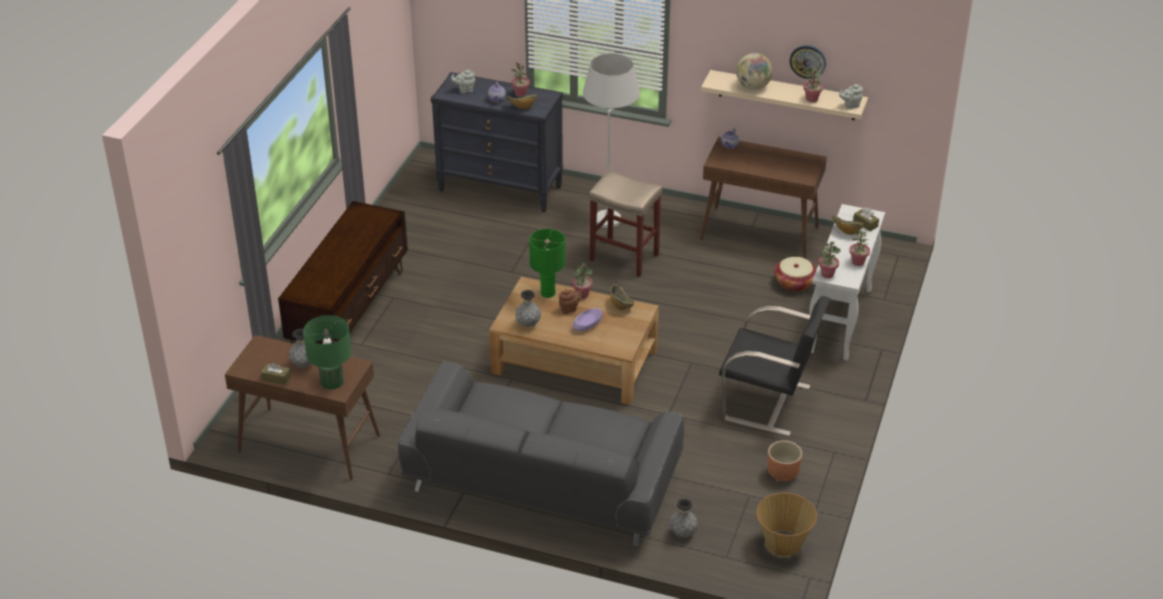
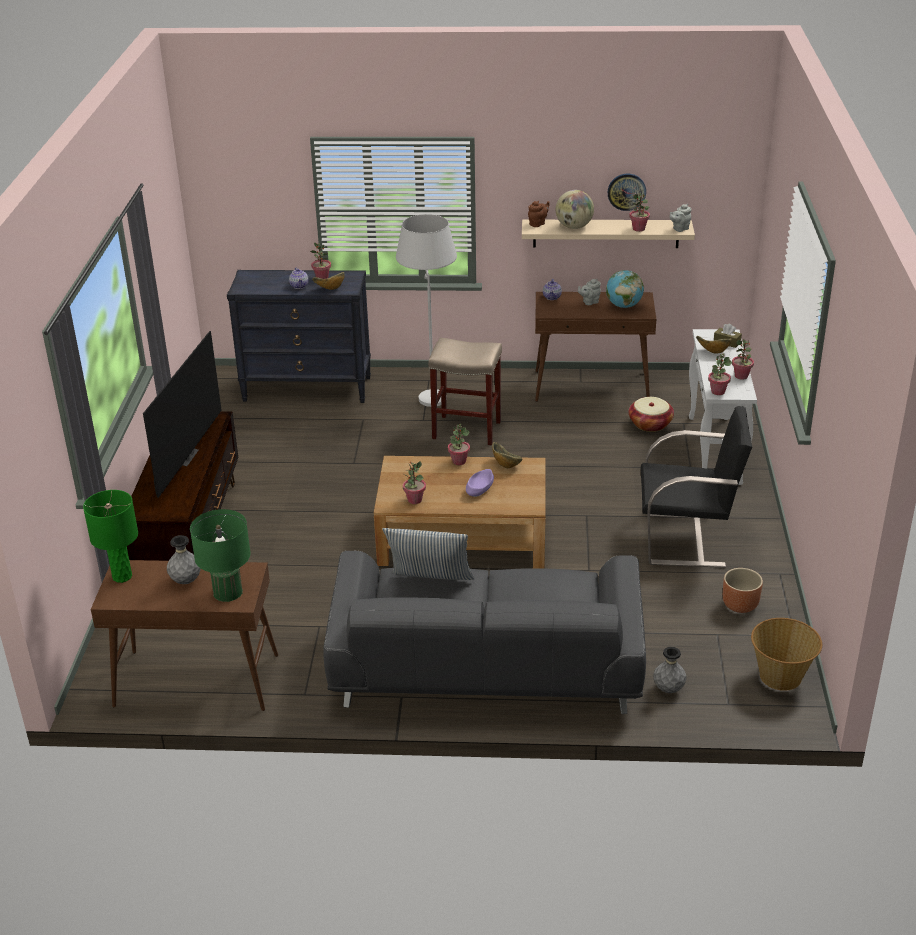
camera: 15 degrees left, 5 degrees down
(276, 378) = (157, 602): brown tissue box -> none
(348, 248) = (183, 456): none -> television
(465, 90) = (260, 282): grey teapot -> grey teapot (589, 302)
(505, 405) = (430, 585): none -> pillow
(528, 324) = (414, 500): grey vase -> potted plant
(548, 293) = (421, 466): green table lamp -> green table lamp (122, 576)
(570, 309) = (453, 477): brown teapot -> brown teapot (538, 224)
(791, 167) = (624, 306): none -> globe

